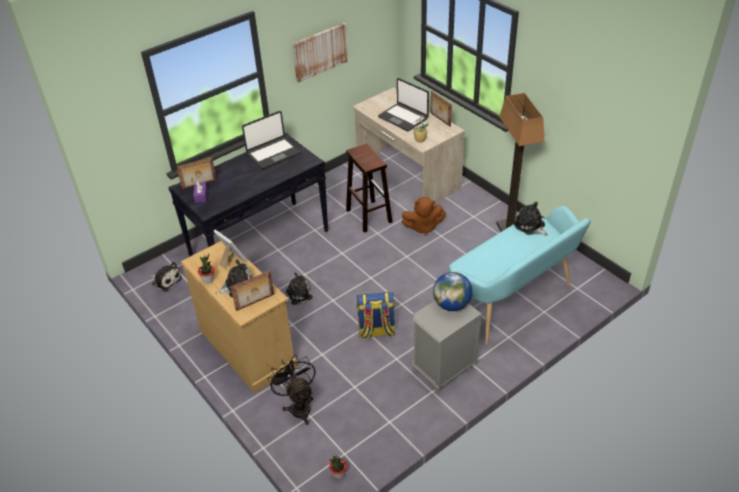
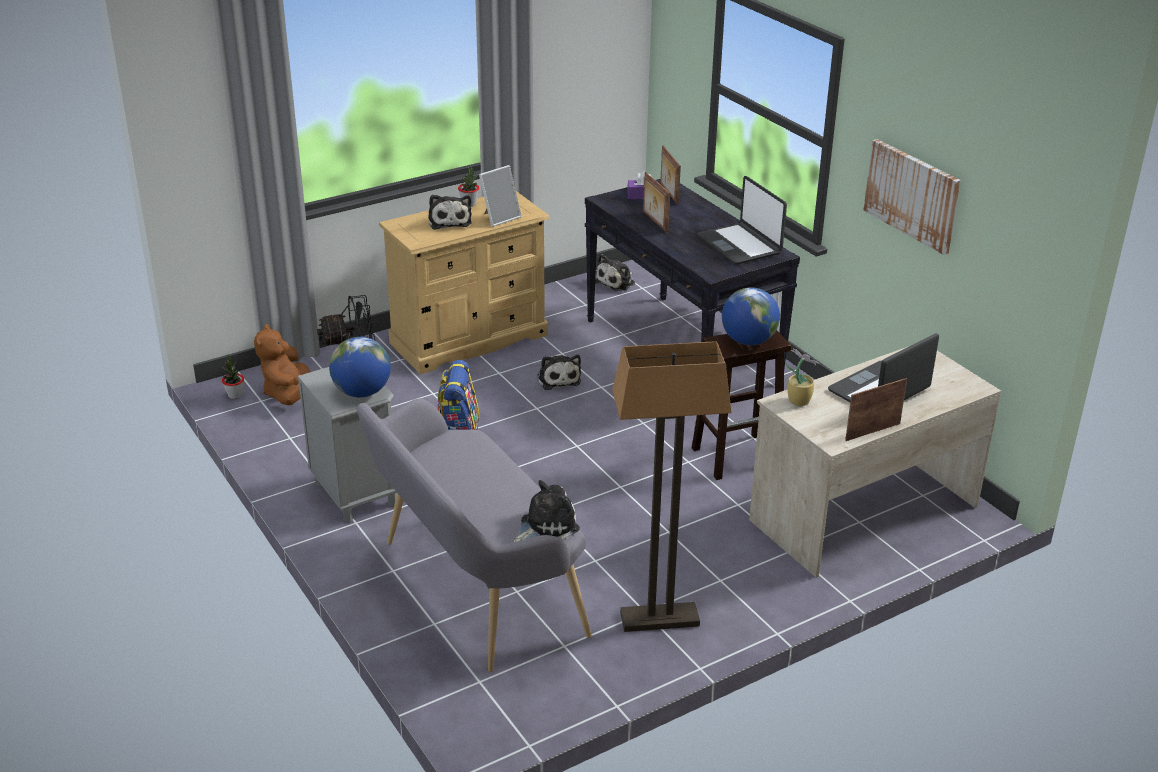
camera: 95 degrees right, 10 degrees down
(255, 302) = (413, 230): picture frame -> picture frame (654, 222)
(366, 156) = (748, 341): none -> globe
(423, 227) = (696, 513): brown plush toy -> brown plush toy (287, 393)
(512, 301) = (472, 589): turquoise bench -> grey bench

